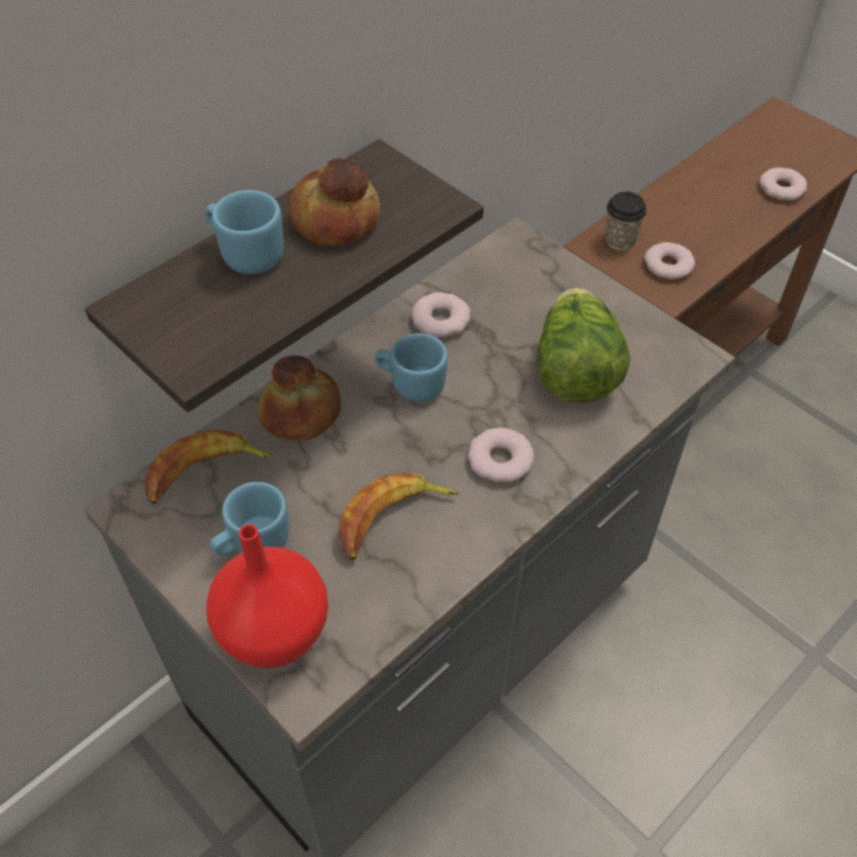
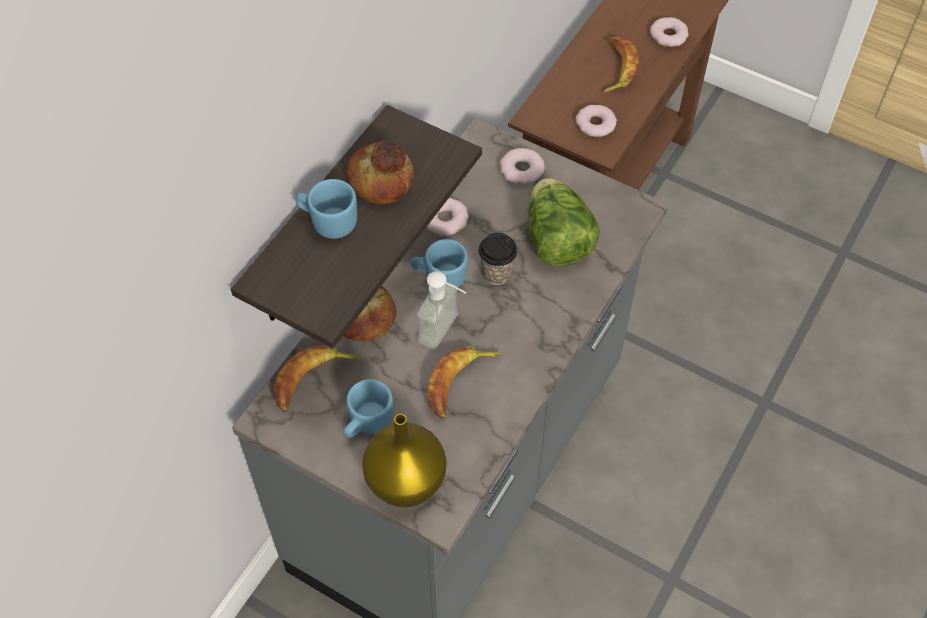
camera: 15 degrees left, 5 degrees up
(274, 635) = (406, 483): red vase -> yellow vase
(397, 452) = (447, 332): none -> soap dispenser
(500, 460) = (522, 322): donut -> donut (521, 170)
(620, 240) = (552, 109): cup -> cup (496, 273)
(709, 211) = (616, 68): none -> banana

